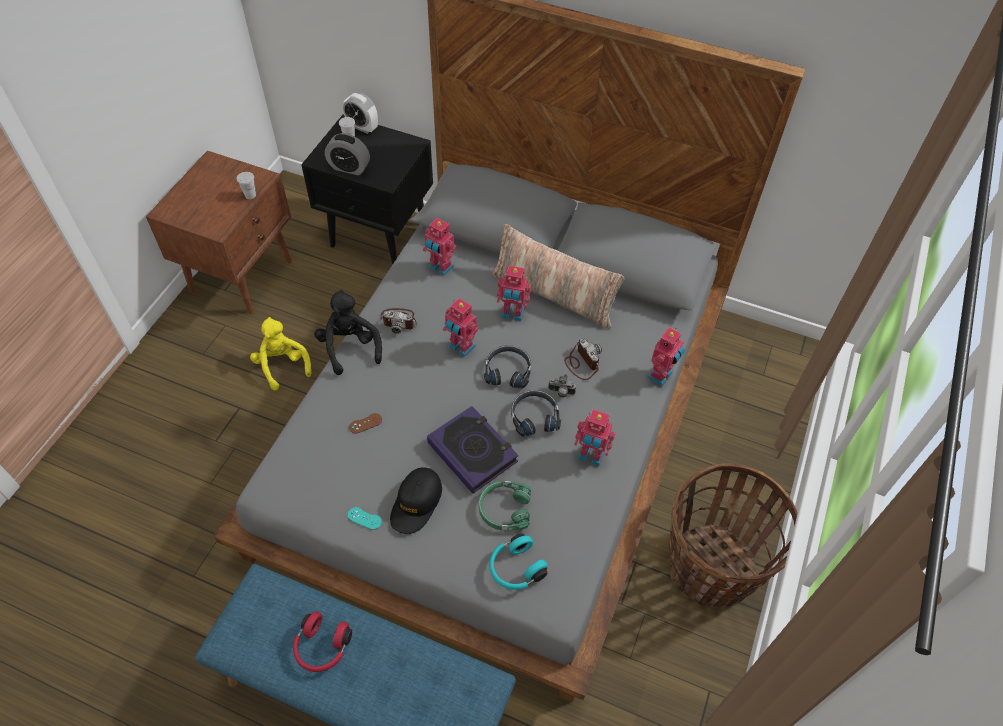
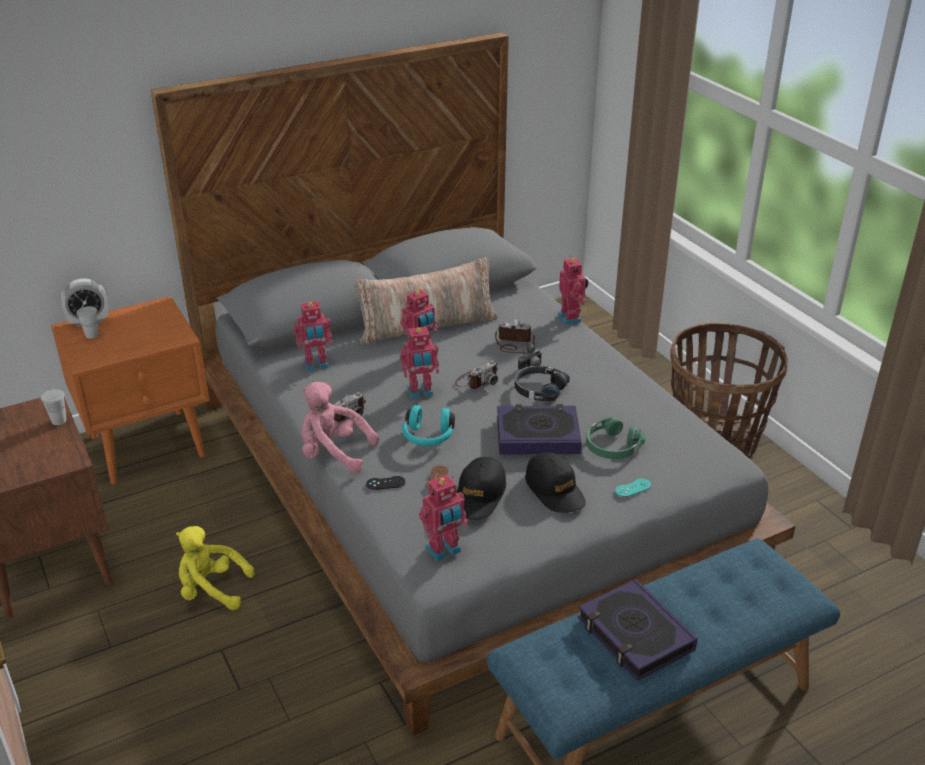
camera: 50 degrees left, 20 degrees down
(322, 647) = (635, 635): red headphones -> book
(341, 397) = (385, 483): none -> black game controller
(349, 167) = (127, 350): alarm clock -> none
(350, 347) = (333, 453): black plush toy -> pink plush toy
(364, 518) = (538, 527): turquoise game controller -> turquoise game controller (633, 488)
(365, 461) = (479, 496): none -> black cap
(380, 235) = (150, 446): black nightstand -> orange nightstand
(508, 370) = (477, 380): black headphones -> camera
(515, 569) = (675, 466): turquoise headphones -> turquoise headphones (428, 437)
(590, 456) = (608, 382): toy robot -> toy robot (444, 550)

